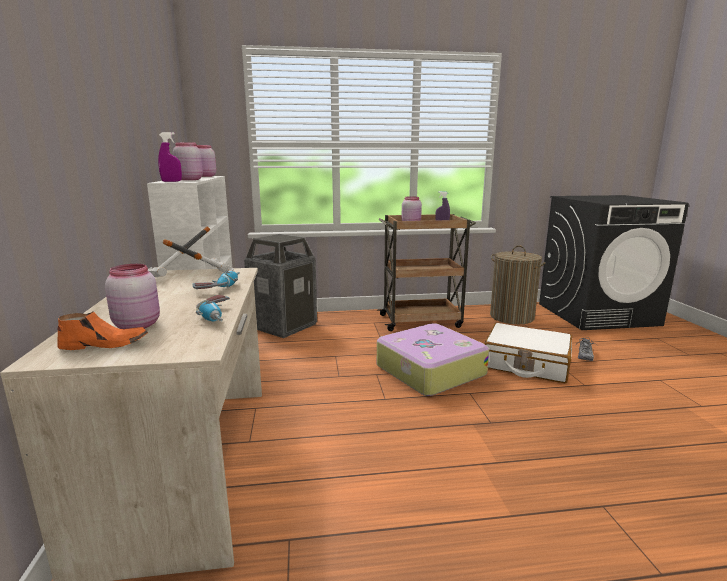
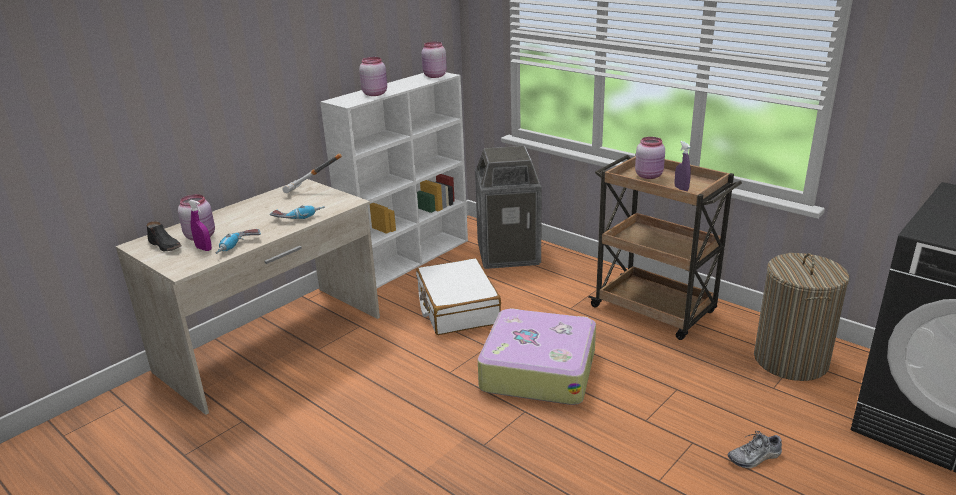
camera: 50 degrees right, 10 degrees up
(105, 344) = (166, 246): orange shoe -> black shoe
(171, 181) = (344, 99): purple spray bottle -> purple spray bottle (204, 249)
(200, 278) = (312, 201): hammer -> none
(526, 364) = (652, 421): white suitcase -> white suitcase (457, 308)

